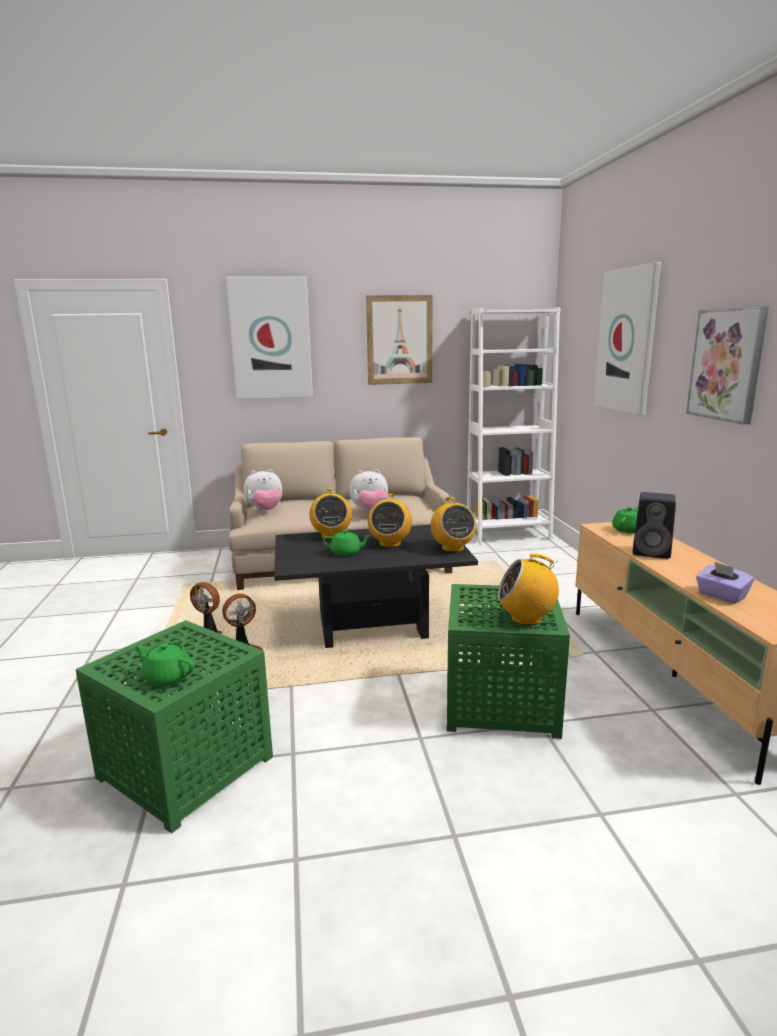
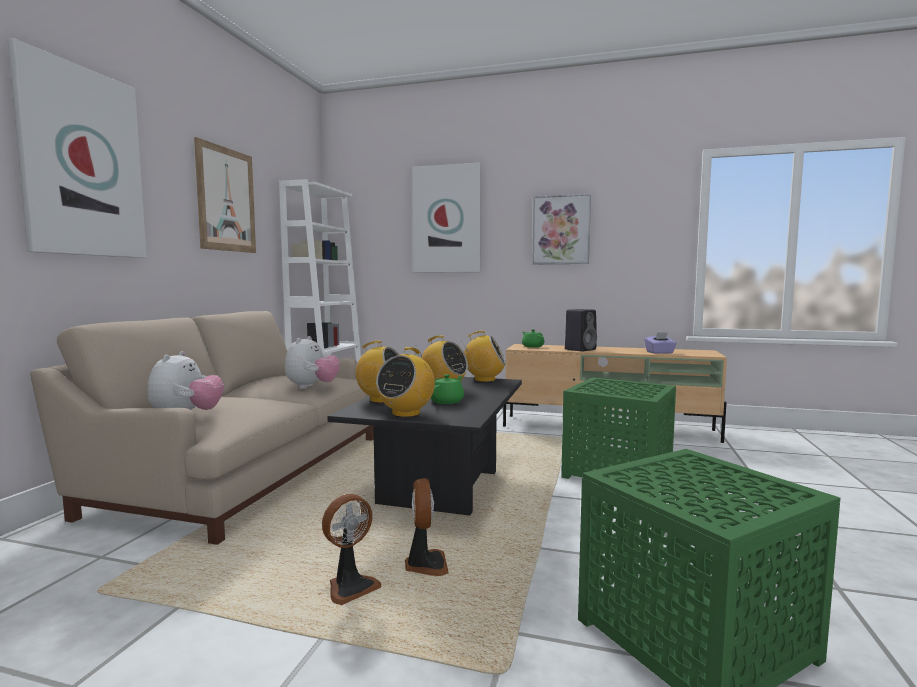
camera: 65 degrees left, 10 degrees down
(167, 677) = (752, 487): green teapot -> none
(526, 619) = (646, 387): radio -> radio (406, 413)

